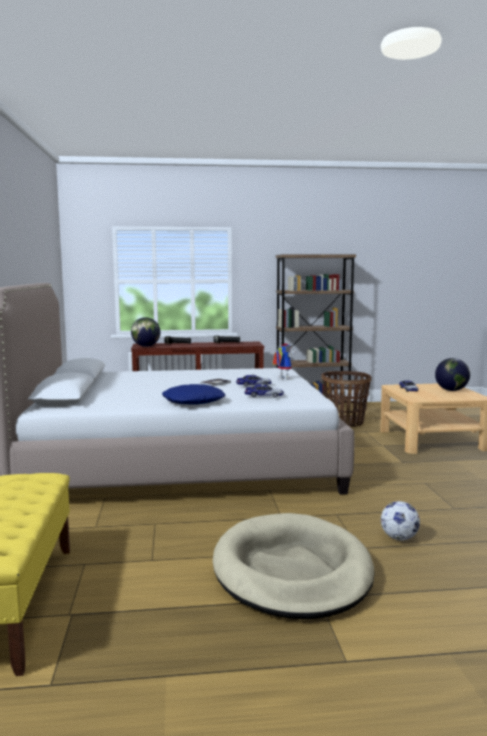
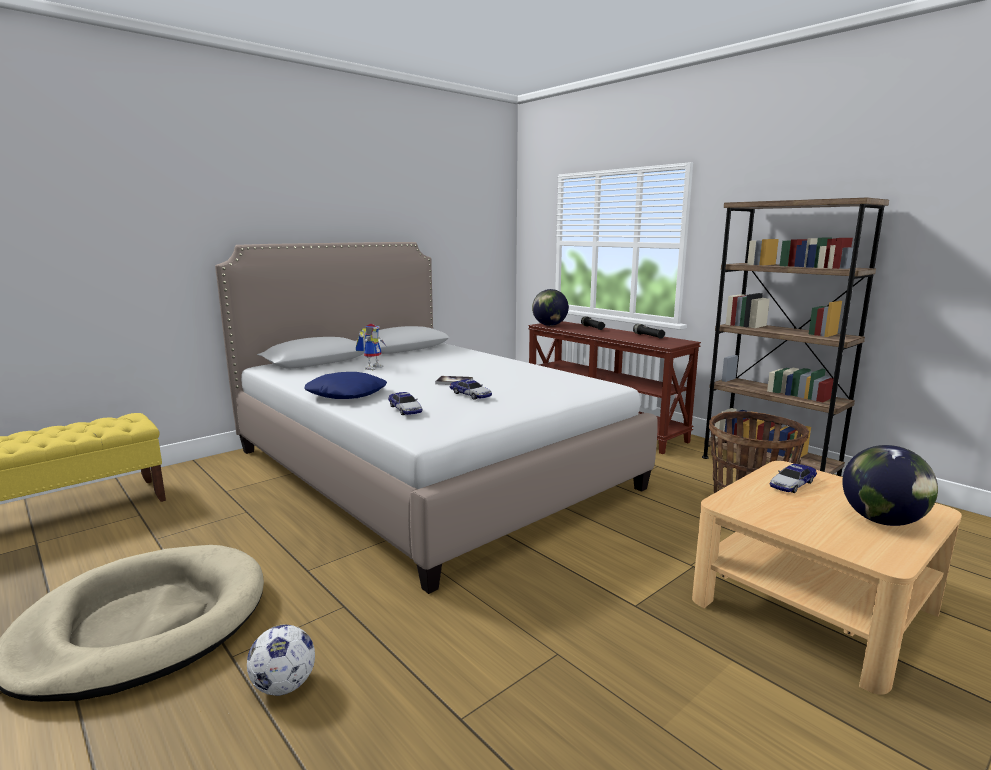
camera: 55 degrees right, 5 degrees up
(282, 378) = (538, 397): toy robot -> toy robot (372, 367)

